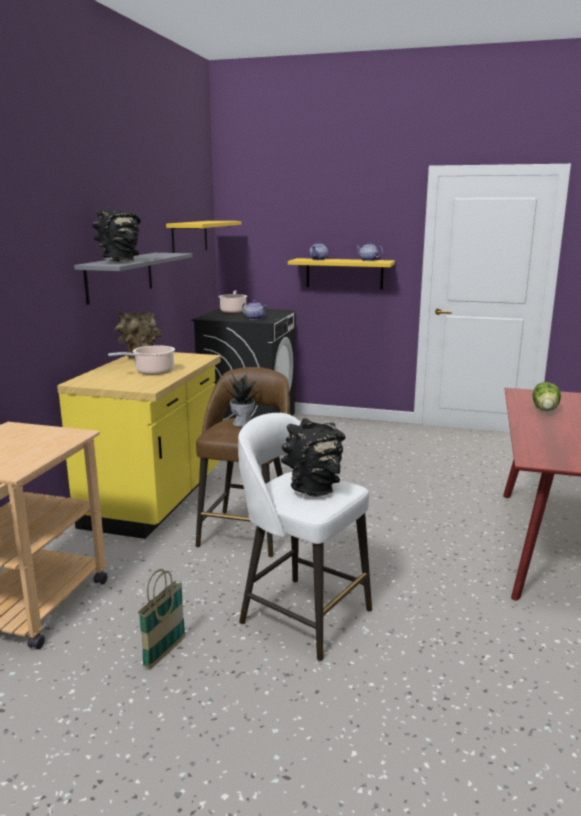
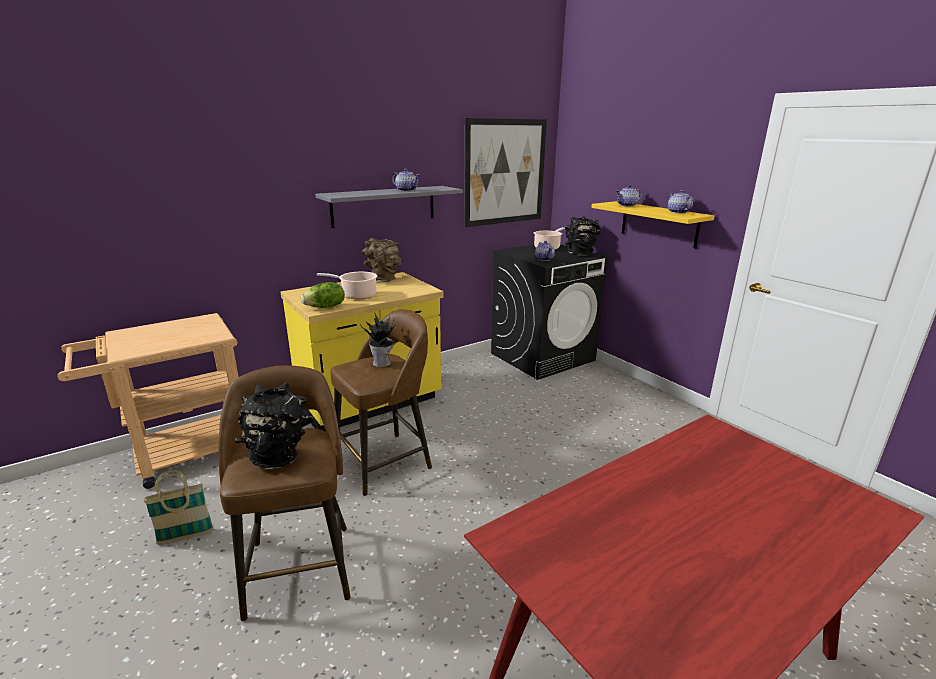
camera: 40 degrees right, 5 degrees up
(120, 261) = (358, 193): black vase -> black vase (580, 254)
(150, 257) = (406, 190): none -> teapot
(189, 237) = (505, 172): yellow shelf -> picture
(303, 614) = (300, 566): white stool -> brown stool
(545, 410) = (691, 470): lettuce -> lettuce (325, 307)

